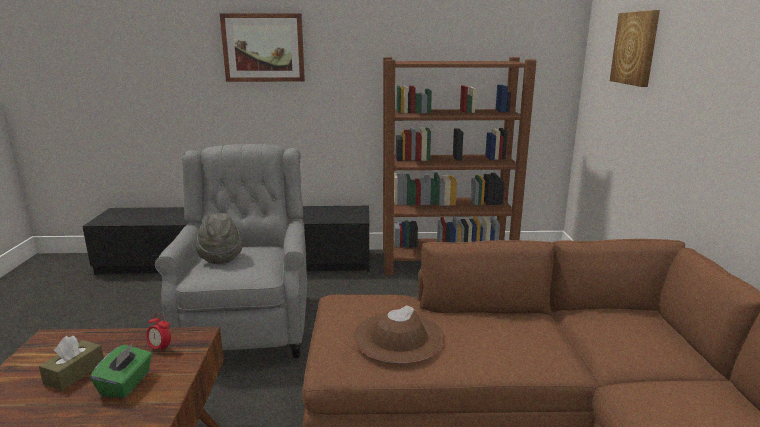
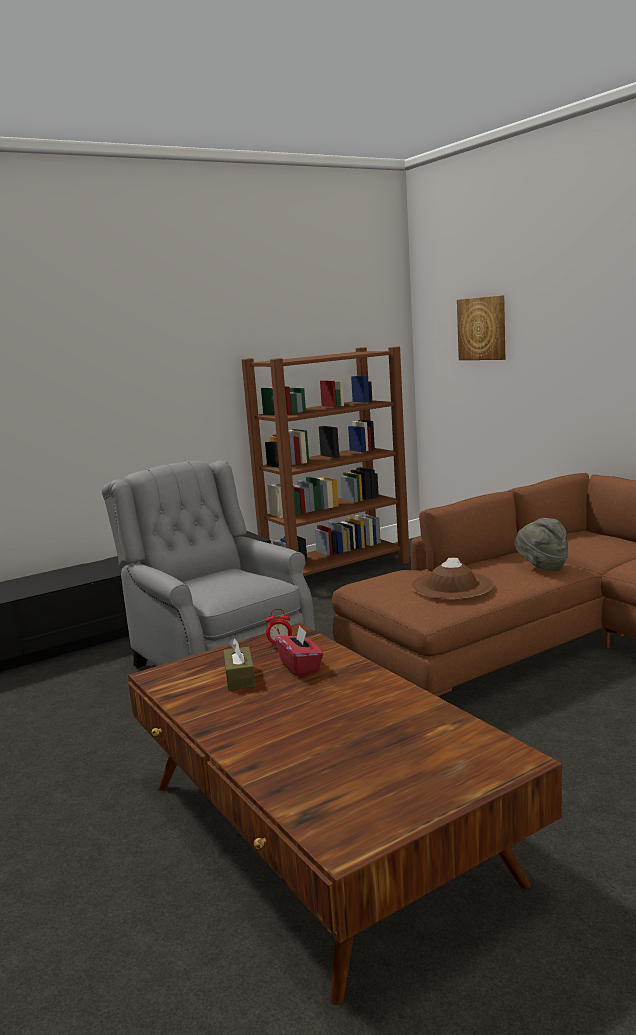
camera: 30 degrees left, 5 degrees down
(126, 384) = (301, 666): green tissue box -> red tissue box
(220, 257) = (209, 582): grey hat -> grey hat (541, 567)
(263, 48) = (108, 361): picture -> none

